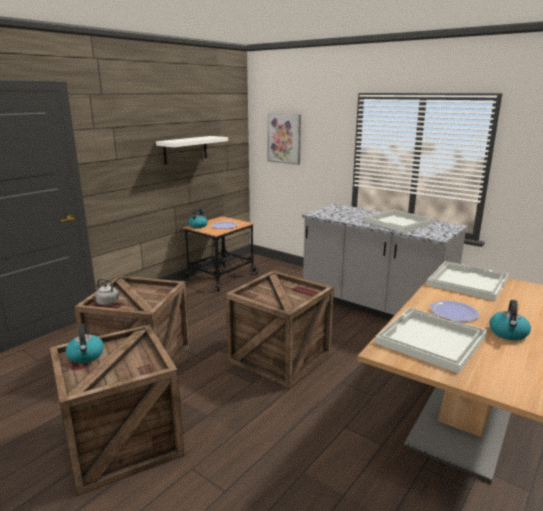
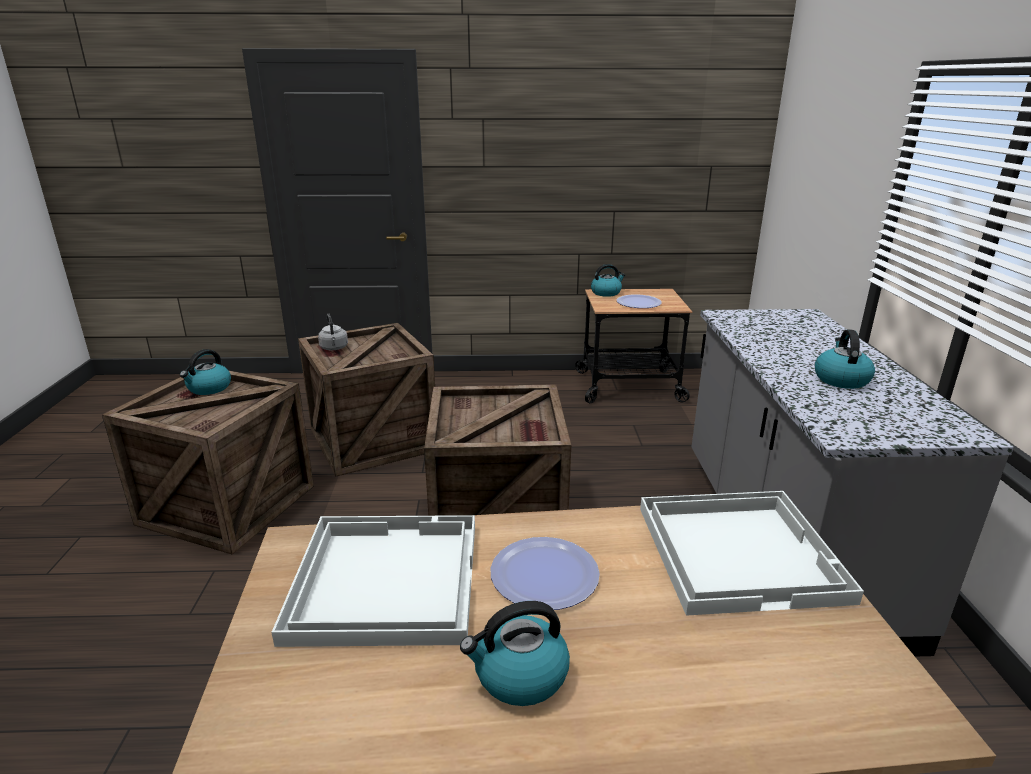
camera: 50 degrees right, 5 degrees up
(185, 149) = (612, 164): white shelf -> none
(284, 138) = (807, 162): picture -> none
(398, 222) = (840, 379): white tray -> kettle

